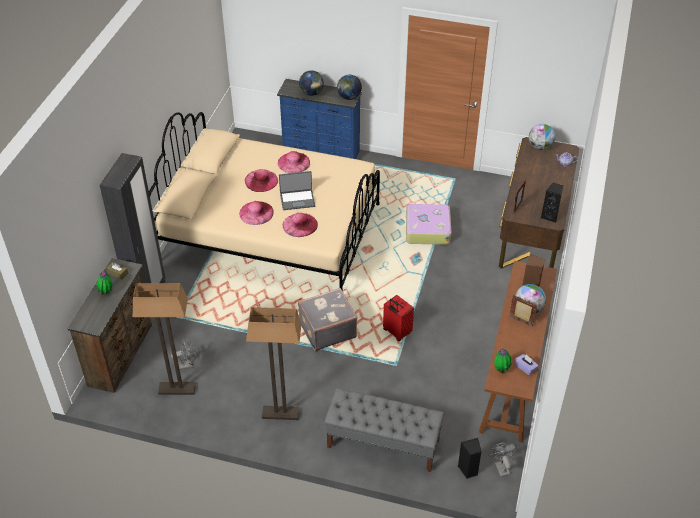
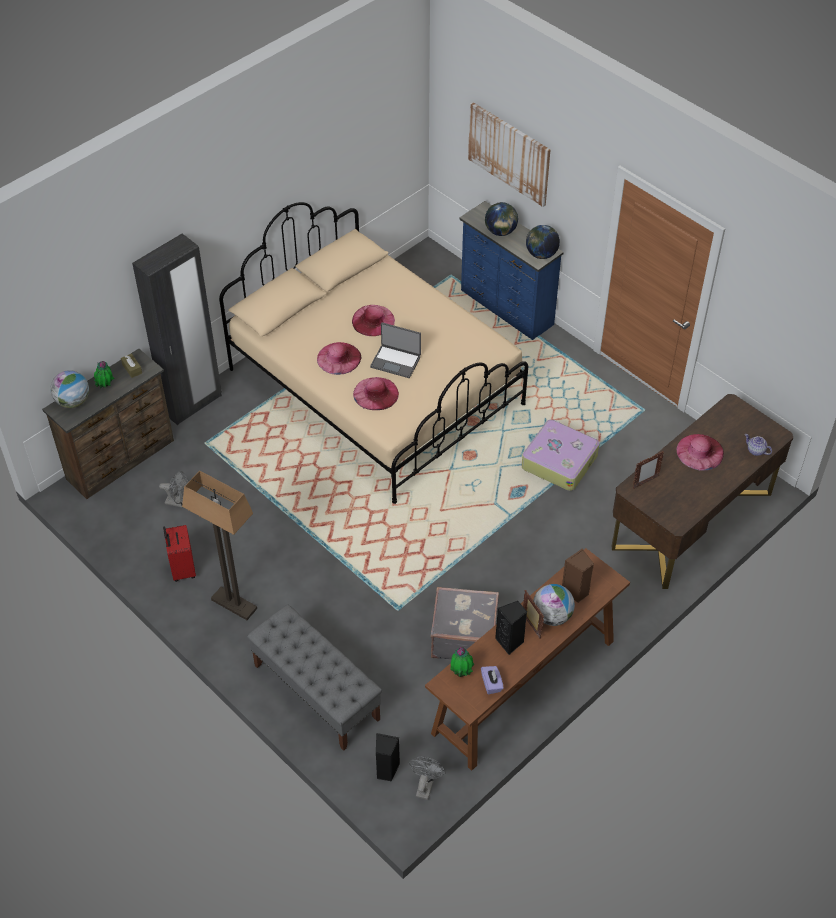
camera: 30 degrees right, 5 degrees up
(176, 389) = (149, 525): floor lamp -> none
(294, 162) = (426, 312): pink hat -> pink hat (700, 452)
(303, 33) = (509, 153): none -> picture
(327, 330) = (352, 532): grey suitcase -> grey suitcase (463, 636)
(396, 332) = (427, 571): red suitcase -> red suitcase (182, 569)
(540, 147) = (741, 415): globe -> globe (73, 401)
(550, 216) = (678, 512): black speaker -> black speaker (510, 642)

